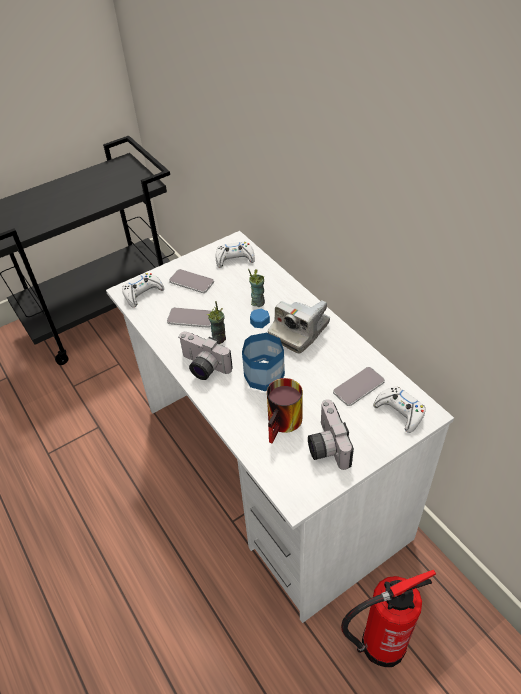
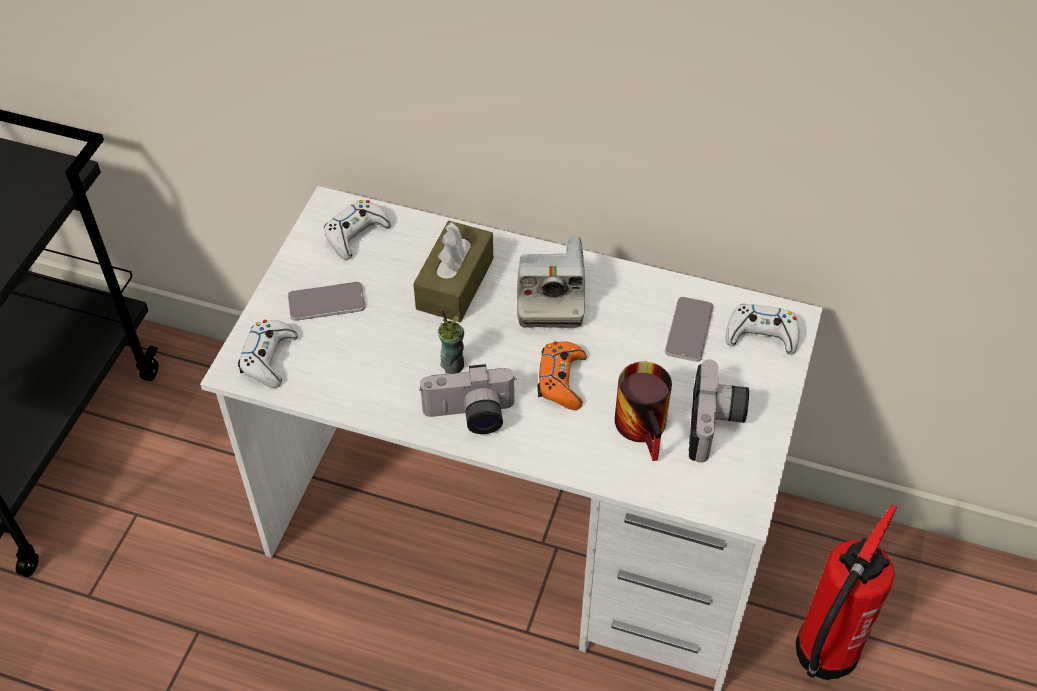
camera: 40 degrees left, 5 degrees up
(191, 318) = (382, 357): phone -> none
(258, 302) = (455, 284): cup -> brown tissue box
(264, 375) = (561, 380): bottle -> orange game controller
(325, 445) = (716, 425): camera -> camera turned 120 degrees counterclockwise

